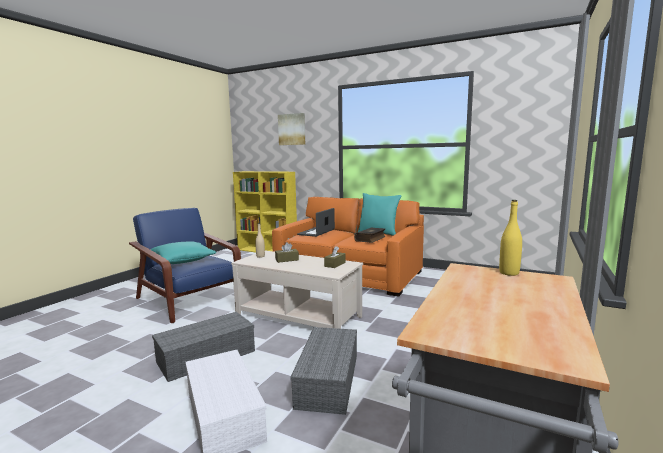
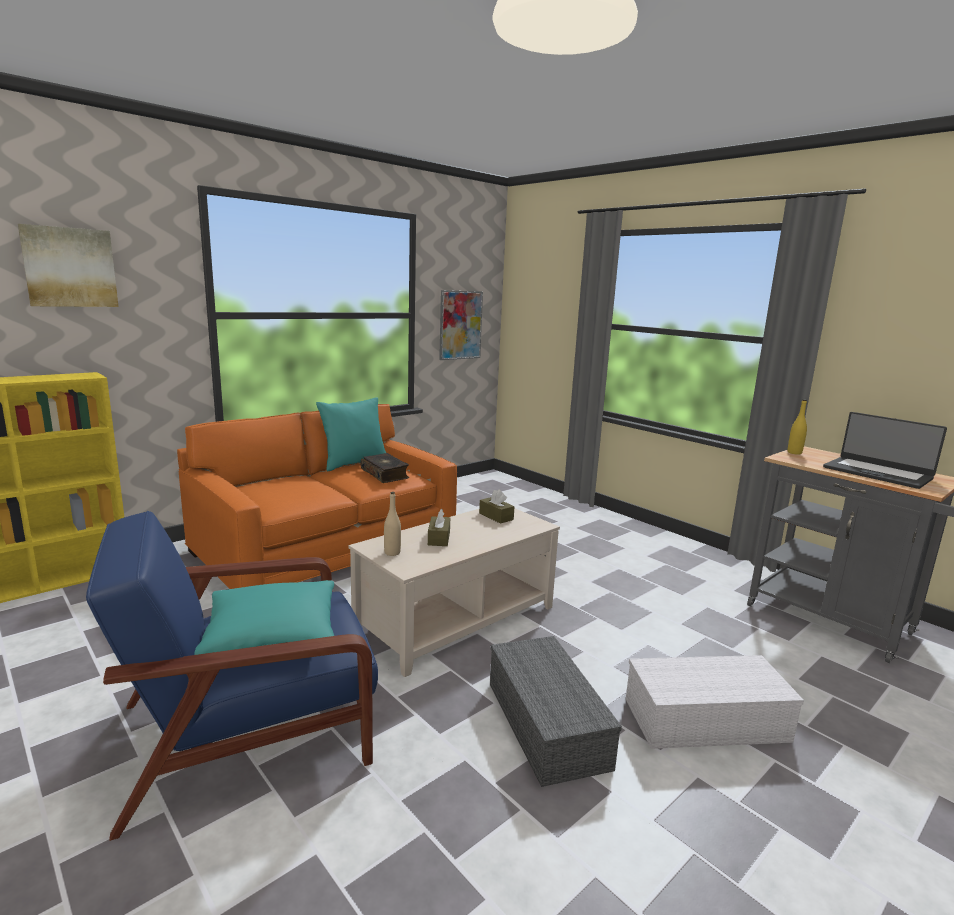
camera: 70 degrees left, 5 degrees up
(317, 232) = (278, 491): laptop -> laptop (877, 473)
(329, 381) = (647, 635): grey storage box -> none
(519, 151) = (460, 325): none -> picture

